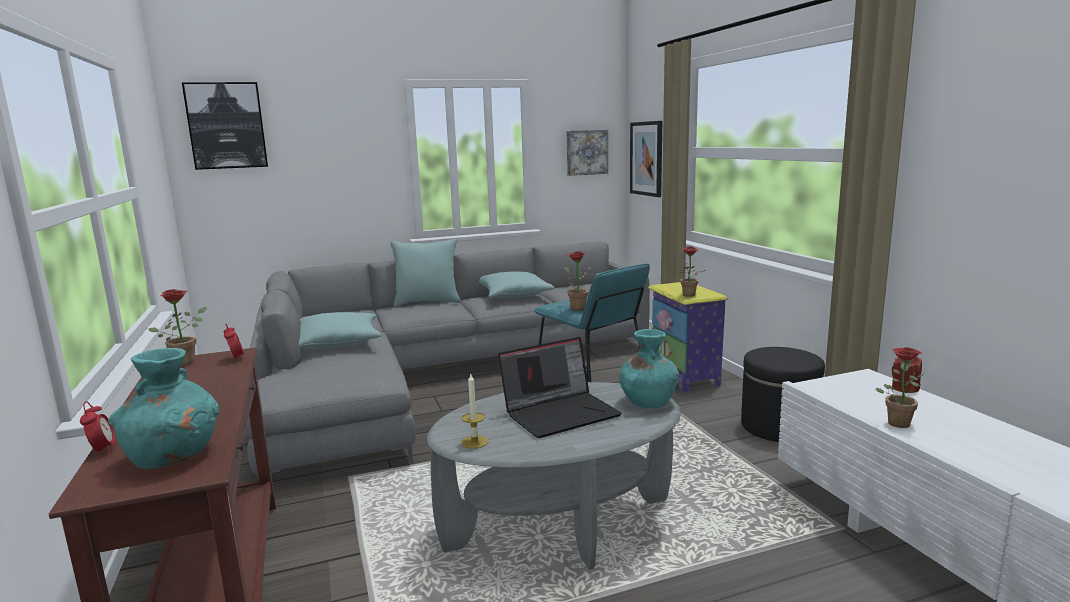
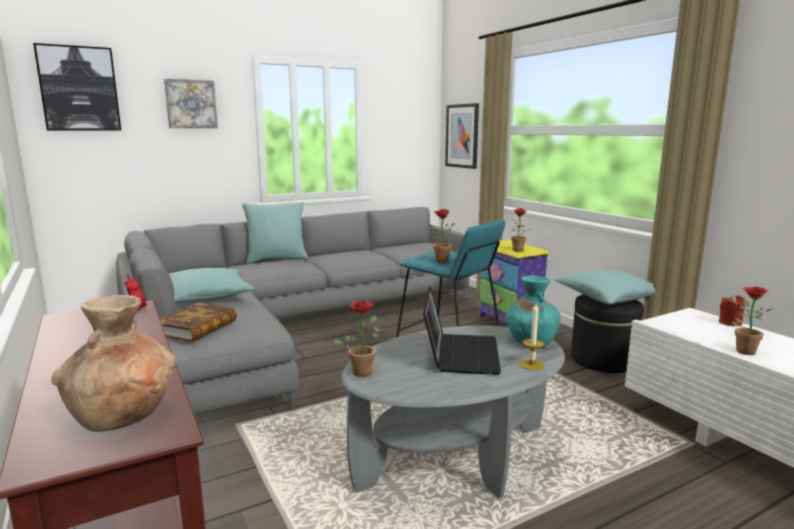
camera: 10 degrees left, 0 degrees up
(103, 450) = (32, 413): alarm clock -> none
(174, 456) = (123, 415): turquoise vase -> brown vase
(187, 361) = (84, 315): potted plant -> potted plant (362, 370)
(314, 375) = (197, 328): none -> book
(474, 442) = (394, 384): candle -> candle (532, 365)
(514, 296) = (355, 253): turquoise pillow -> turquoise pillow (606, 298)
(561, 413) = (460, 354): laptop -> laptop turned 45 degrees counterclockwise
(586, 152) = (409, 129): picture -> picture (191, 104)

